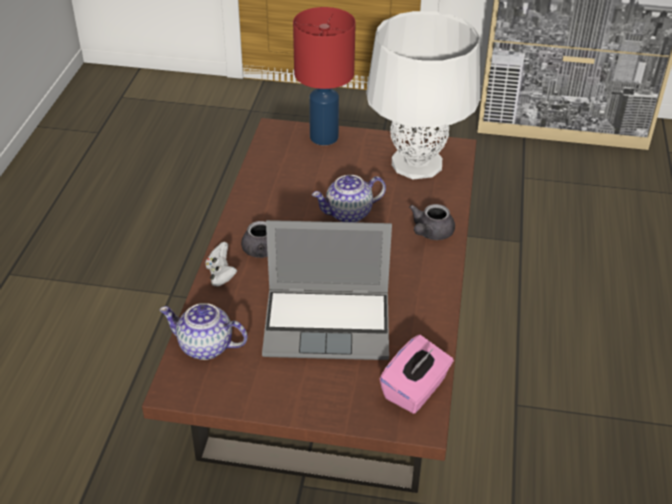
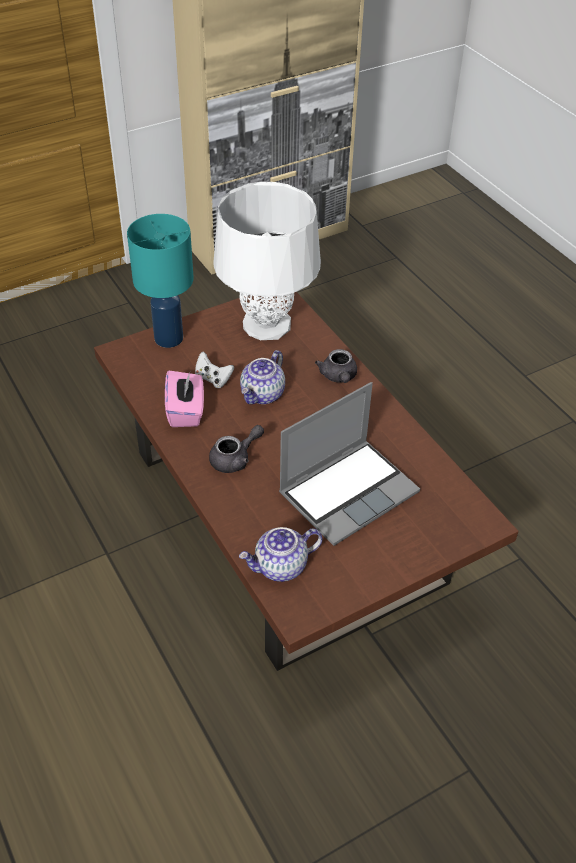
camera: 40 degrees left, 5 degrees up
(221, 275) = (224, 503): white game controller -> white game controller (213, 379)
(324, 138) = (169, 338): red table lamp -> turquoise table lamp
(415, 390) = (457, 502): pink tissue box -> pink tissue box (186, 411)

